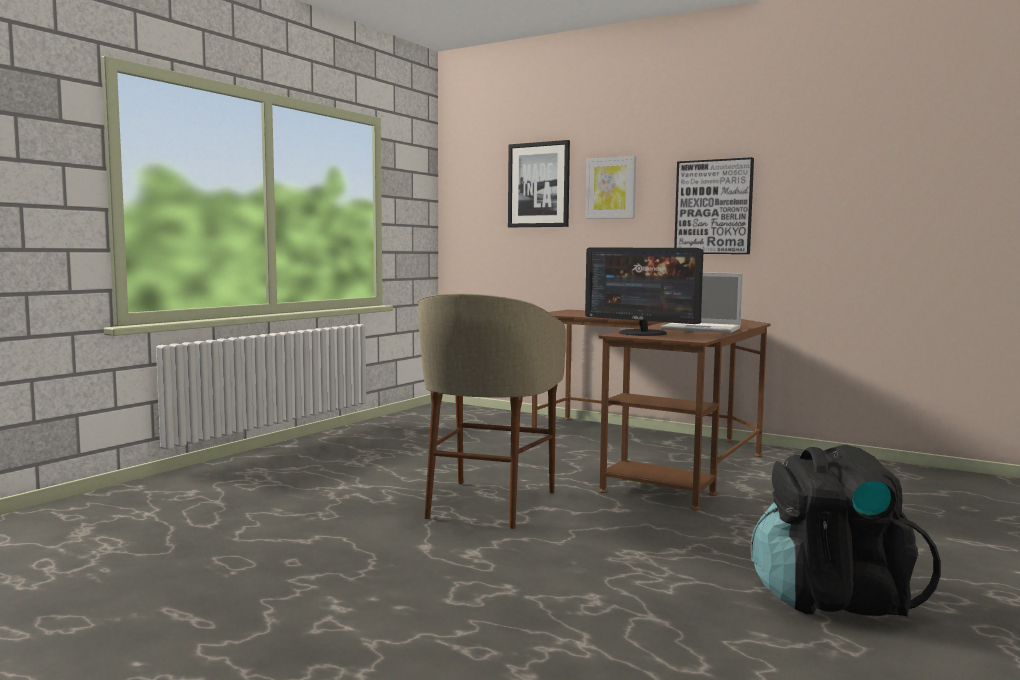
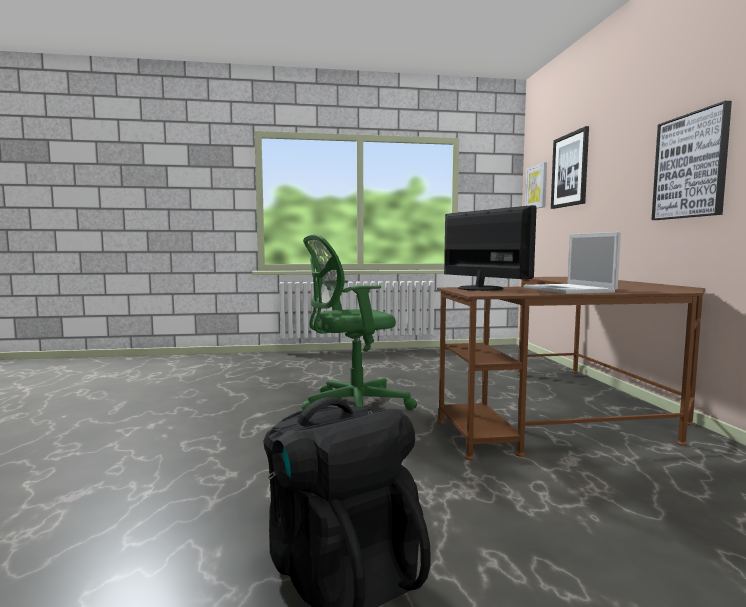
camera: 50 degrees right, 0 degrees up
(488, 504) = (352, 405): beige stool -> green office chair
(611, 188) = (613, 163): picture -> picture (537, 187)
(642, 333) = (480, 288): monitor -> monitor turned 150 degrees clockwise

